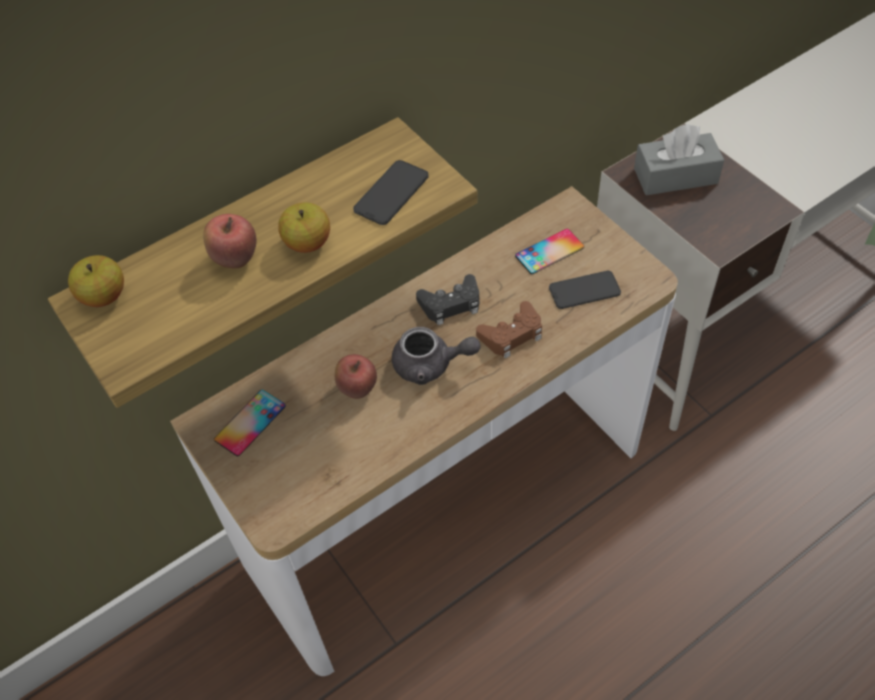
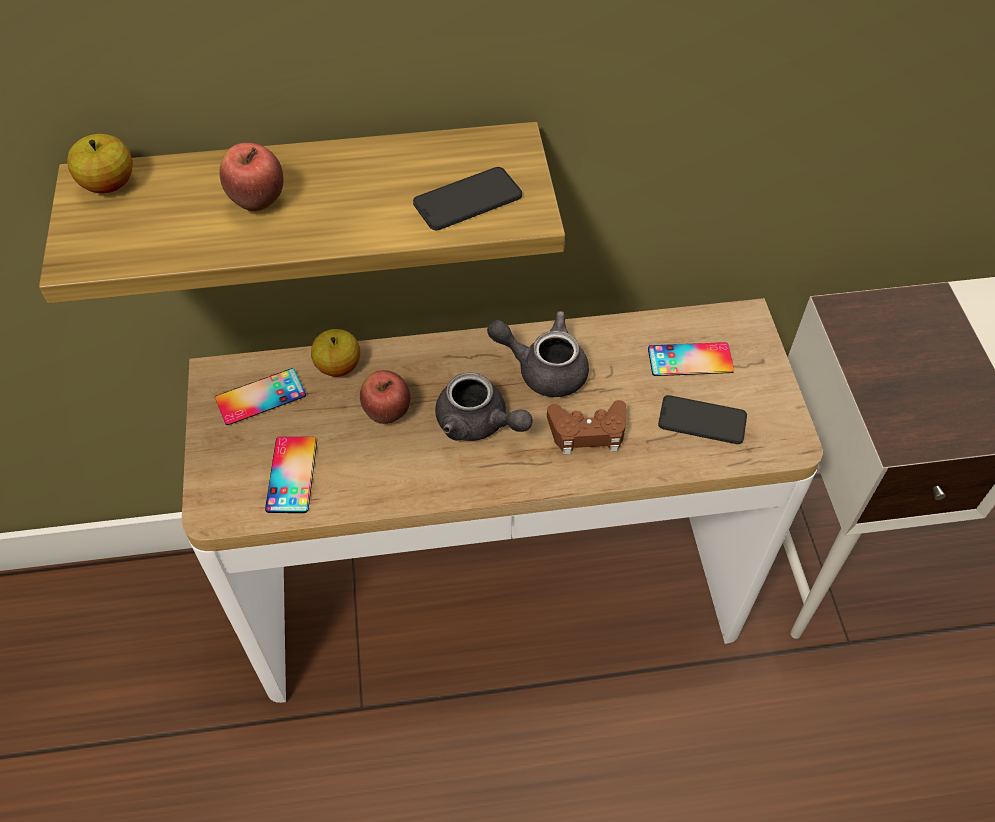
camera: 25 degrees right, 0 degrees up
(308, 243) = (341, 216): apple -> apple (338, 366)
(316, 468) = (292, 475): none -> phone
(451, 304) = (543, 369): black game controller -> grey teapot
(675, 176) = (897, 338): grey tissue box -> none

